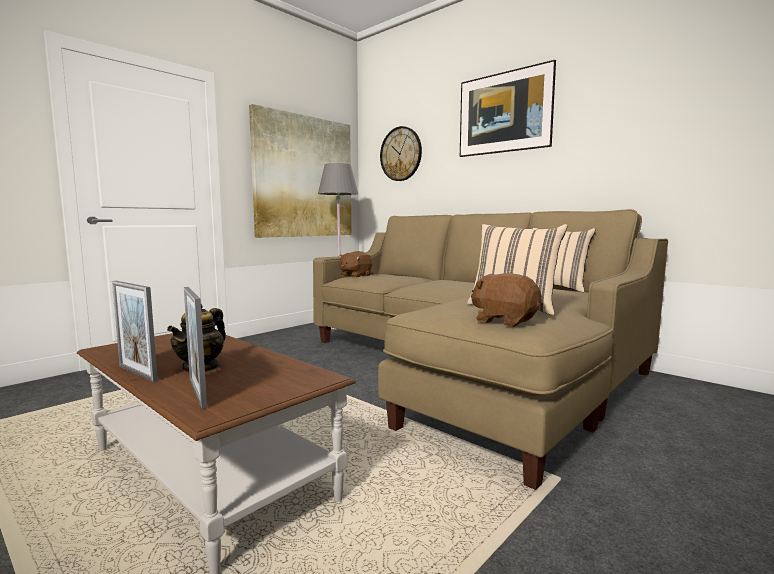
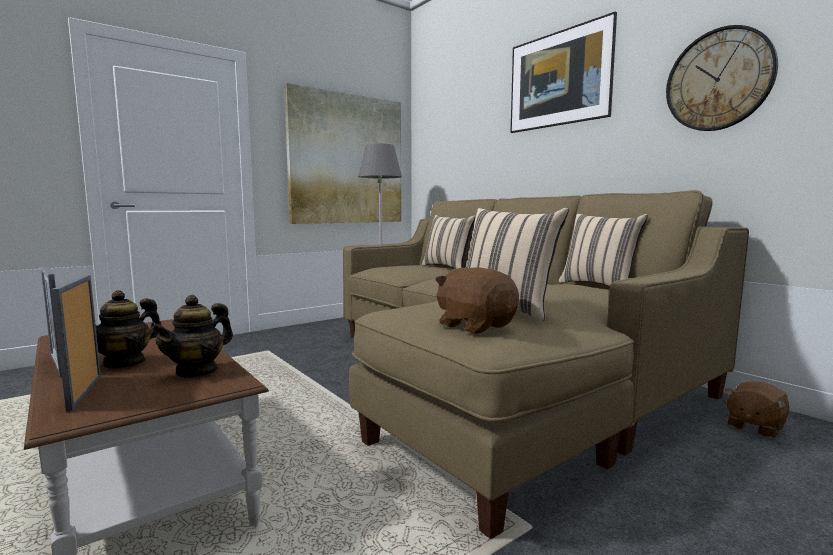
camera: 10 degrees right, 0 degrees up
(279, 370) = (197, 371): none -> teapot
(355, 276) = (386, 266): brown plush toy -> brown plush toy (754, 427)
(401, 154) = (452, 132): wall clock -> wall clock (718, 80)
(409, 275) = (448, 267): none -> beige pillow

